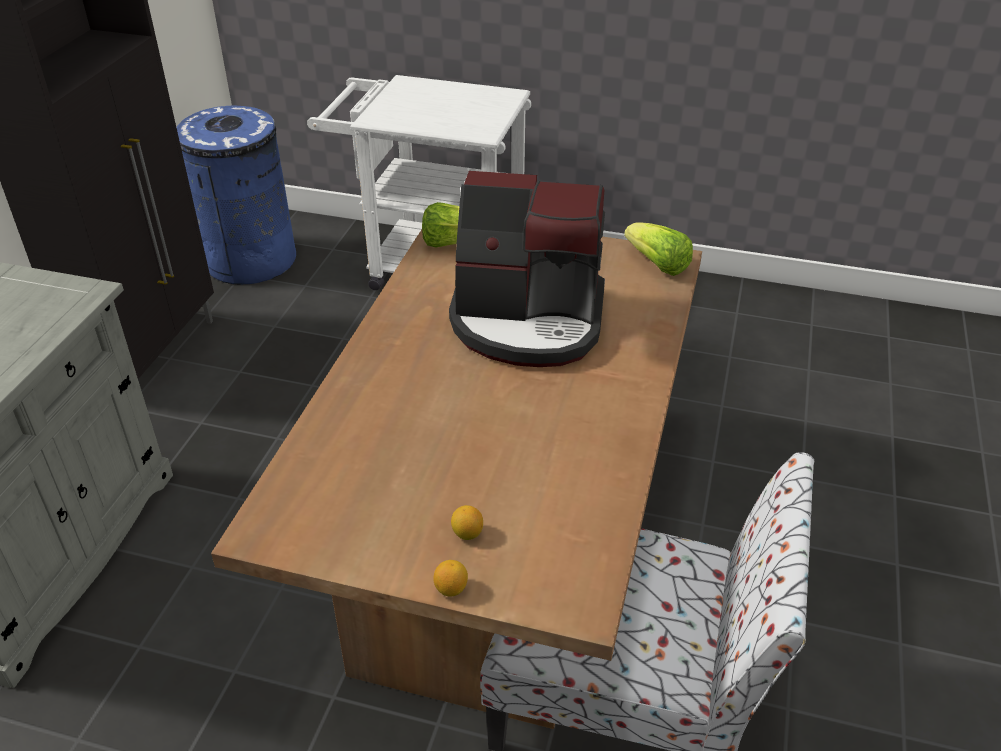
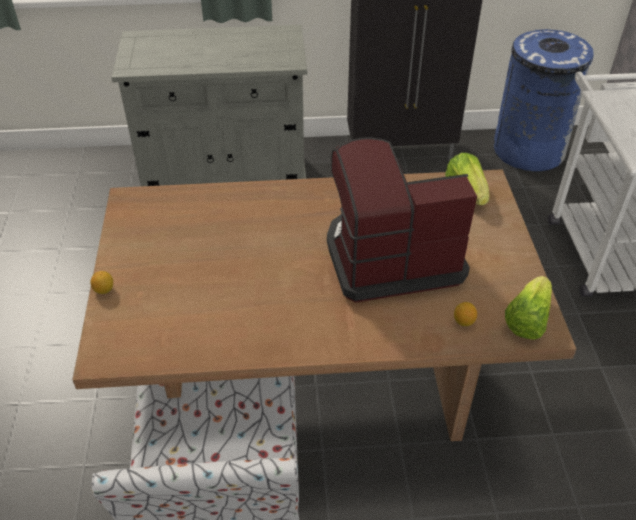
camera: 70 degrees right, 5 degrees up
(467, 533) = (152, 284): lemon -> lemon (463, 321)
(528, 321) = (390, 258): coffee machine -> coffee machine turned 90 degrees clockwise

